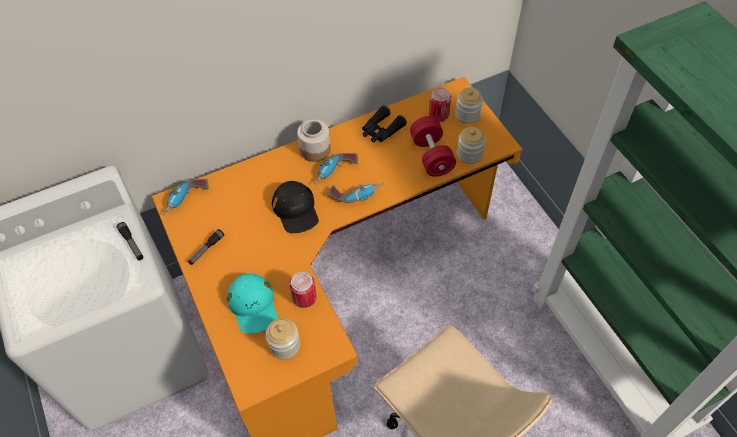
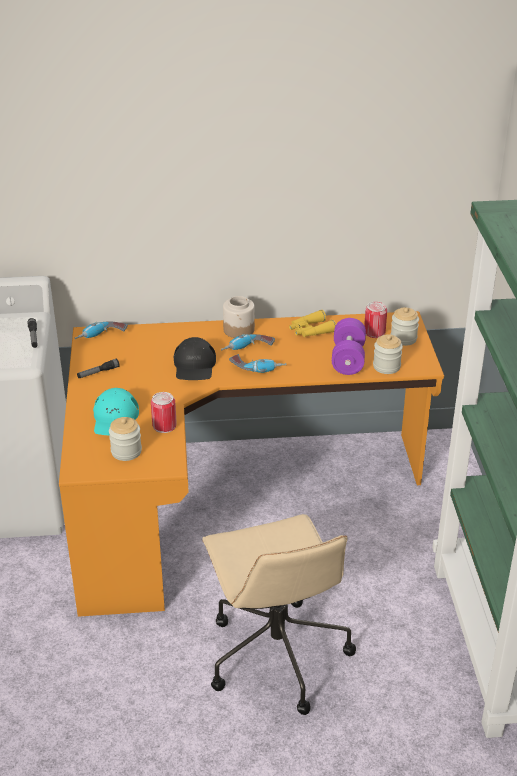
camera: 20 degrees right, 20 degrees down
(381, 130) = (310, 331): black binoculars -> yellow binoculars
(431, 156) = (348, 359): red dumbbell -> purple dumbbell

